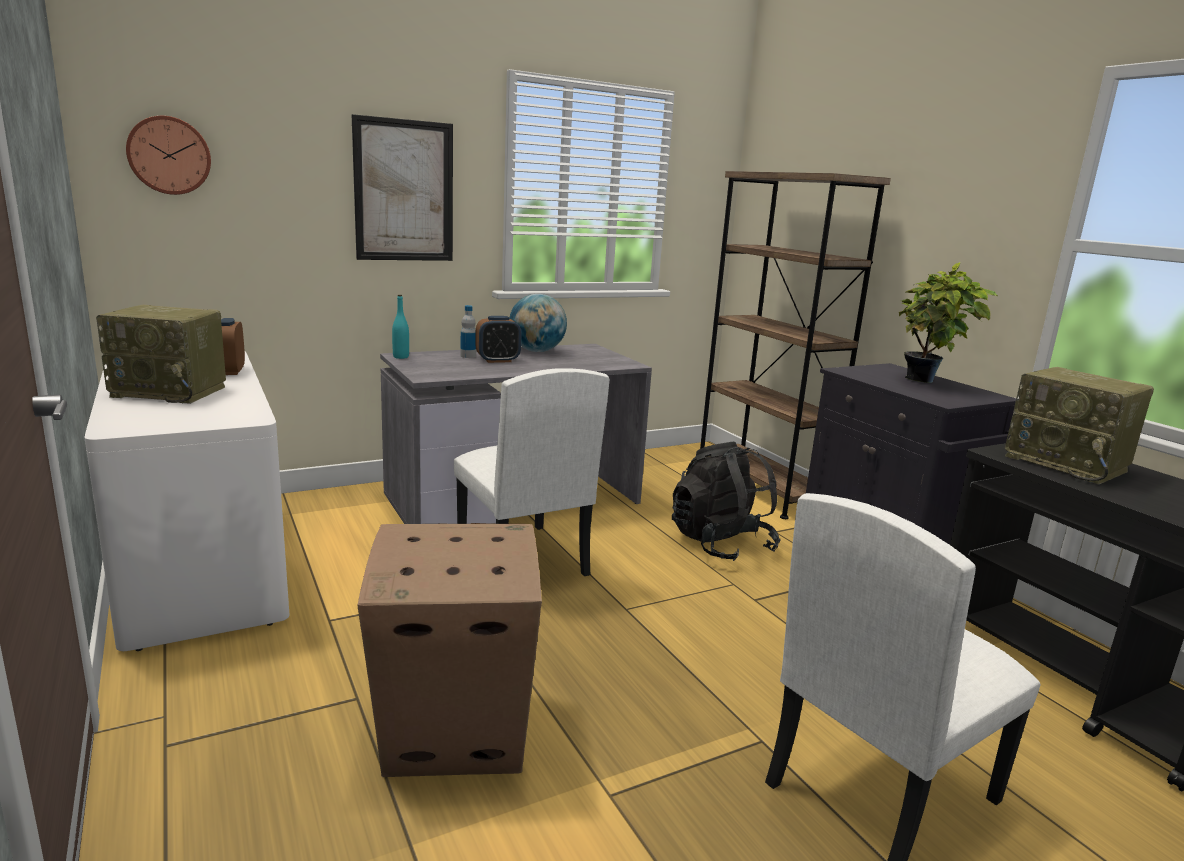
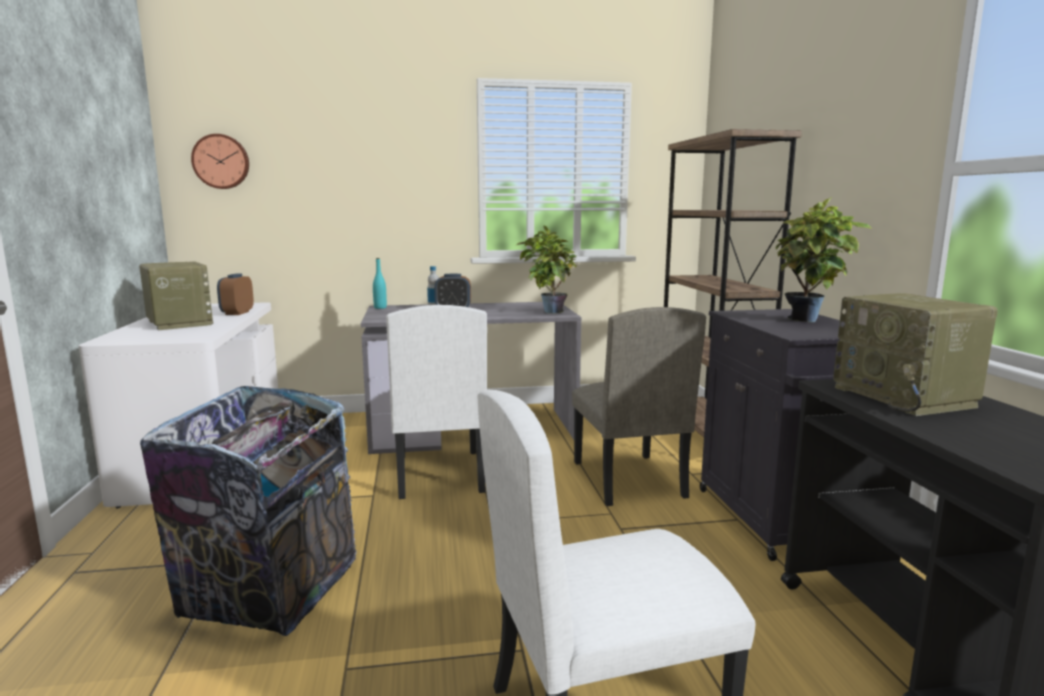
camera: 20 degrees right, 5 degrees down
(172, 391) = (178, 323): radio -> radio turned 150 degrees counterclockwise
(404, 191) = (393, 179): picture -> none
(451, 729) = (269, 593): cardboard box -> trash can
(536, 351) = (497, 305): globe -> none
(607, 360) = (548, 312): none -> potted plant
(720, 544) = (627, 479): black backpack -> beige chair

